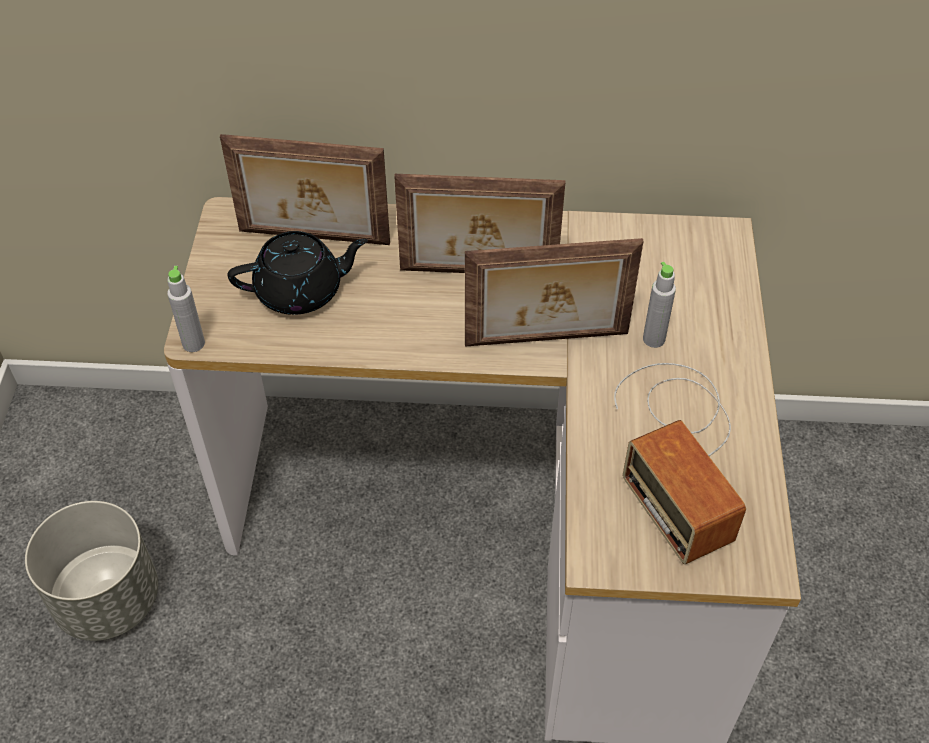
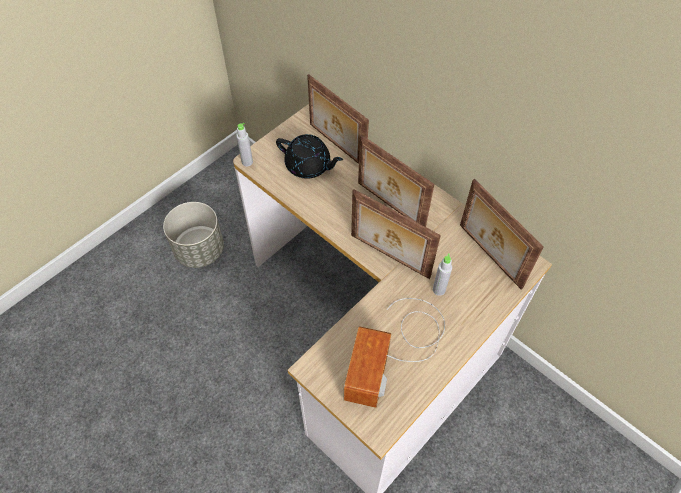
camera: 40 degrees right, 5 degrees up
(670, 257) = (488, 256): none -> picture frame

